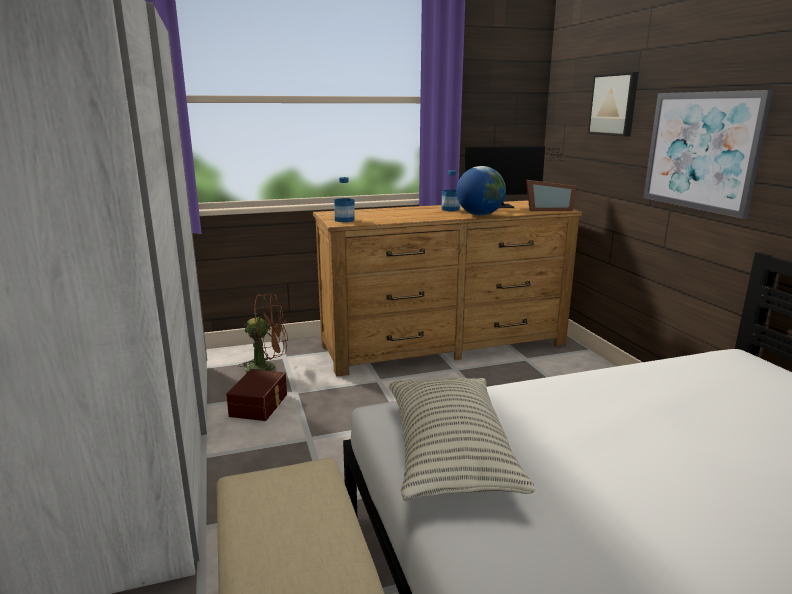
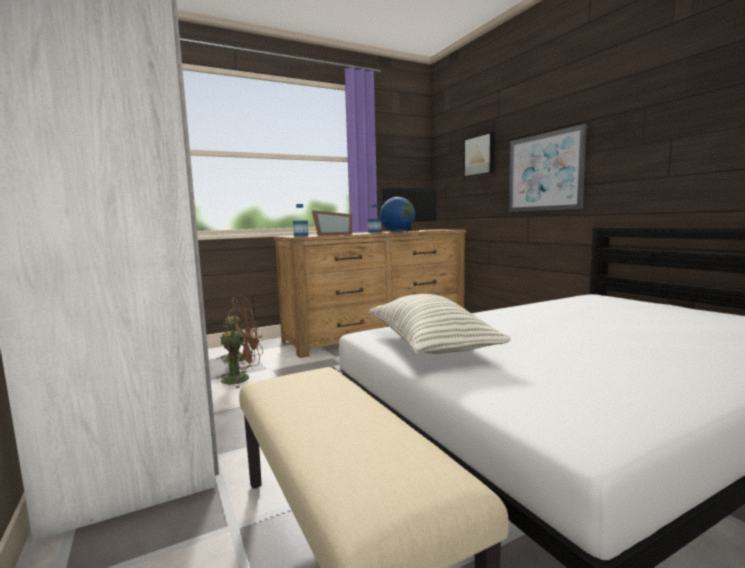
camera: 10 degrees left, 10 degrees down
(260, 405) = (242, 379): brown storage box -> brown fan
(547, 209) = (442, 230): picture frame -> picture frame (332, 235)

